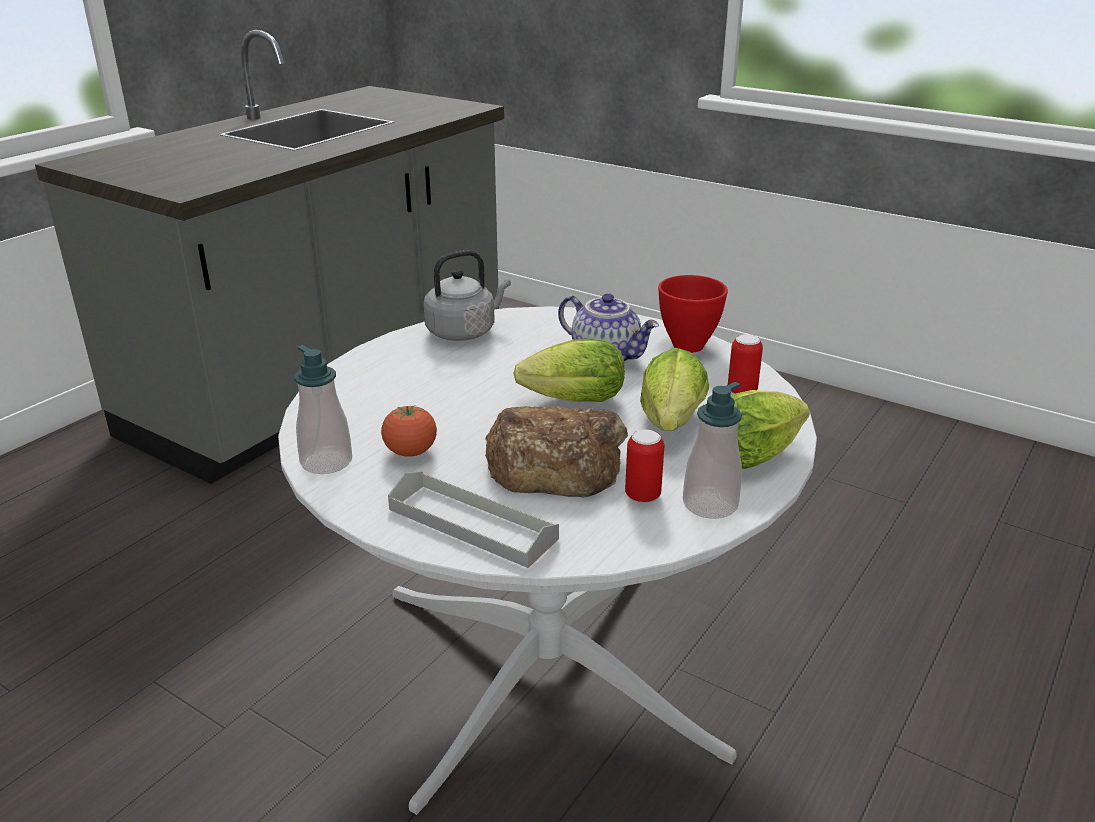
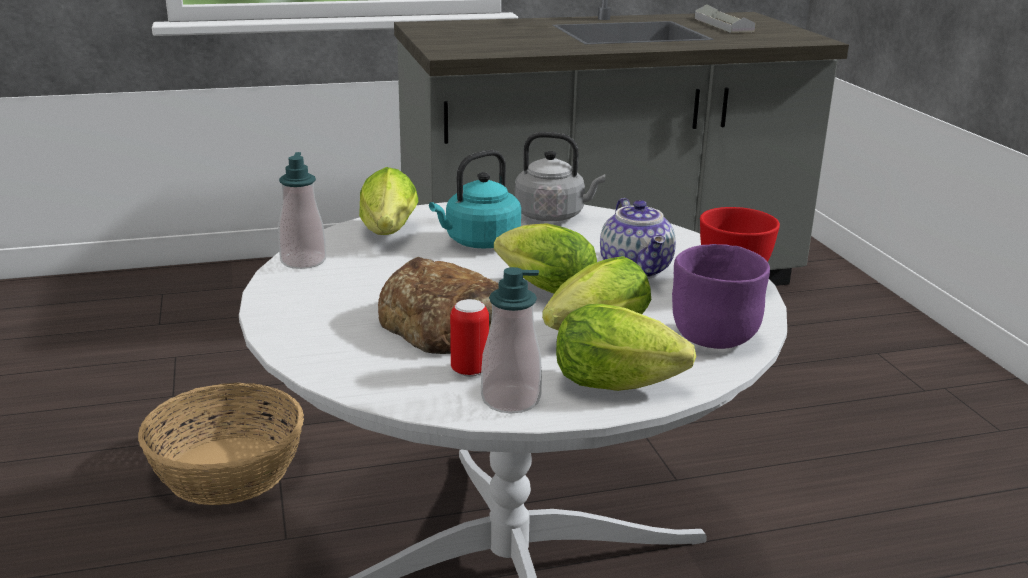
camera: 40 degrees right, 5 degrees down
(181, 729) = (228, 470): none -> basket
(358, 403) = (388, 235): none -> lettuce
(410, 452) = (364, 276): tomato -> none
(449, 379) = (479, 242): none -> turquoise kettle
(472, 524) = (318, 333): grey tray -> grey tray (723, 25)
(742, 391) = (712, 337): can -> purple bowl

